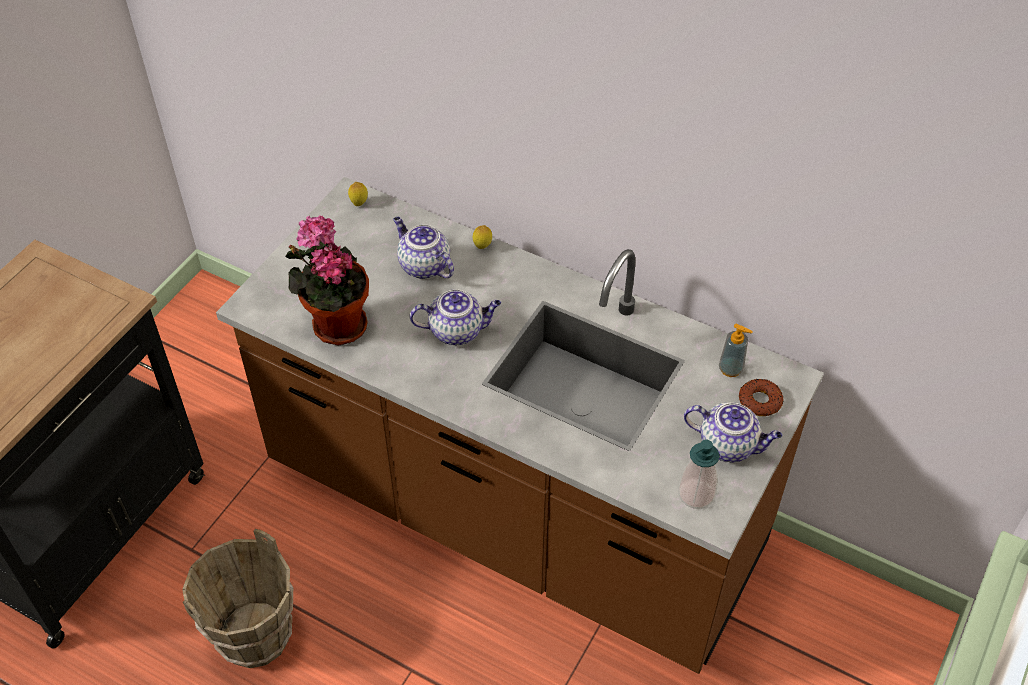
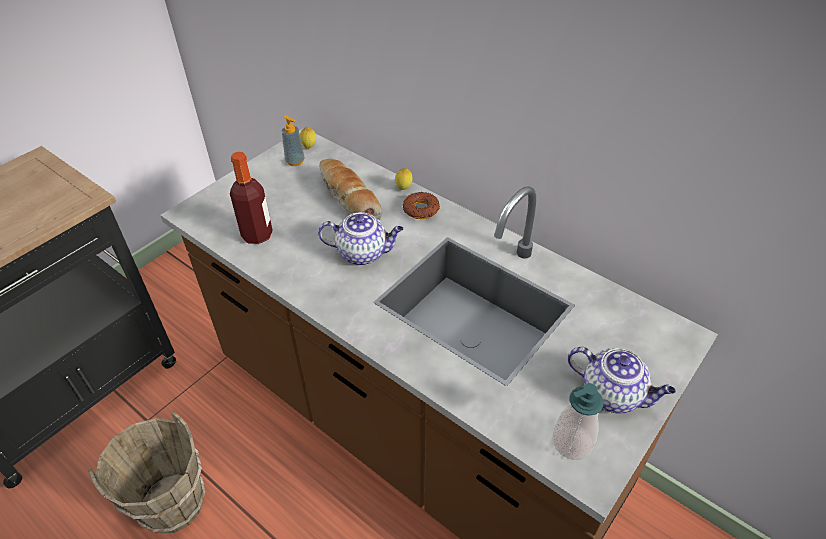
camera: 10 degrees right, 5 degrees down
(335, 324) = (257, 235): potted plant -> bottle
(423, 266) = (348, 198): teapot -> bread
(730, 369) = (620, 318): soap dispenser -> soap dispenser (295, 161)
(759, 401) = (648, 354): donut -> donut (420, 209)

